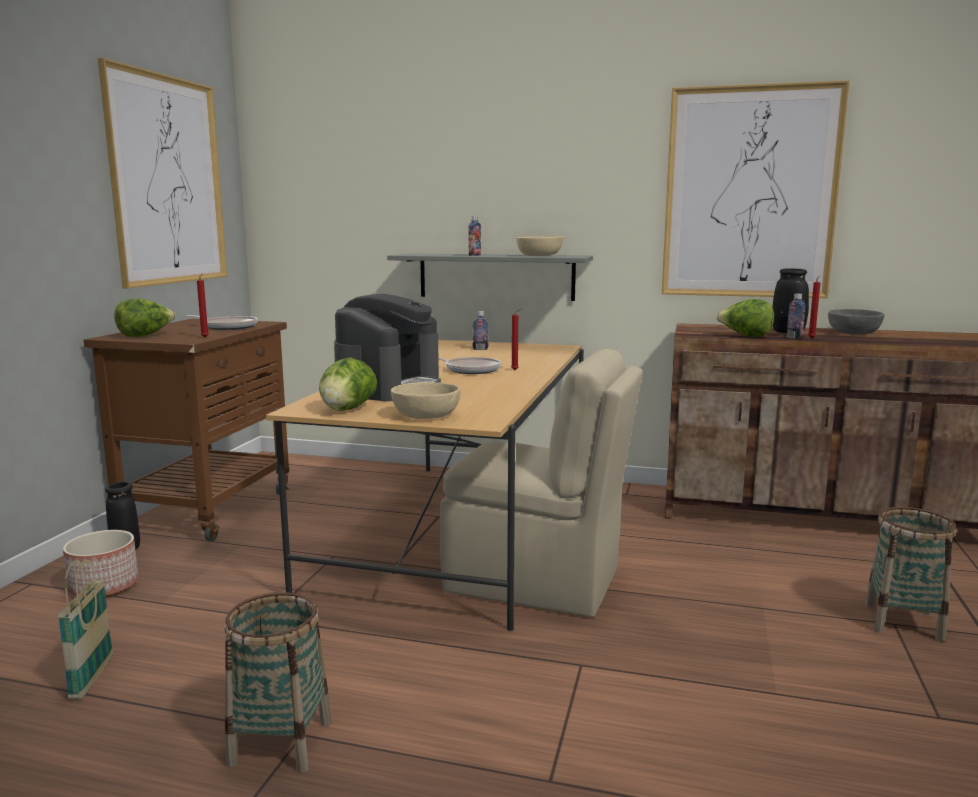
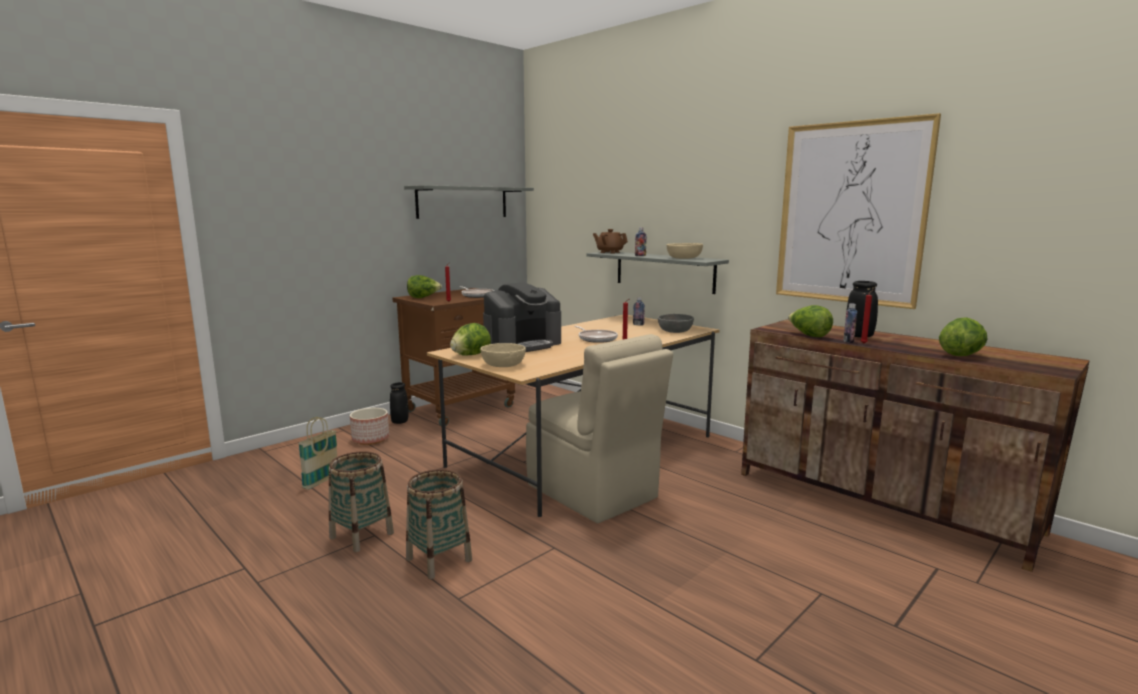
camera: 30 degrees right, 0 degrees up
(168, 181) = (462, 202): picture -> grey shelf
(416, 254) = (609, 252): none -> brown teapot
(854, 332) = (925, 342): grey bowl -> grey bowl (675, 331)
(903, 622) = (832, 594): basket -> basket (439, 559)
(911, 340) = (961, 355): none -> lettuce

